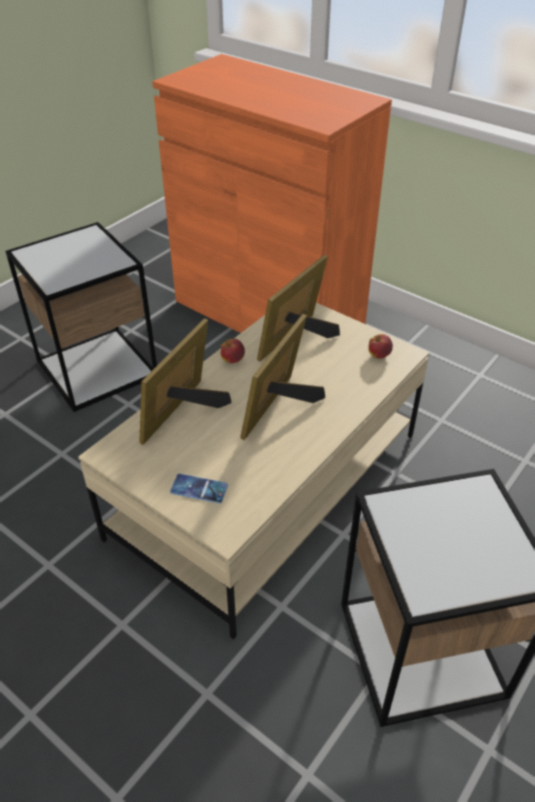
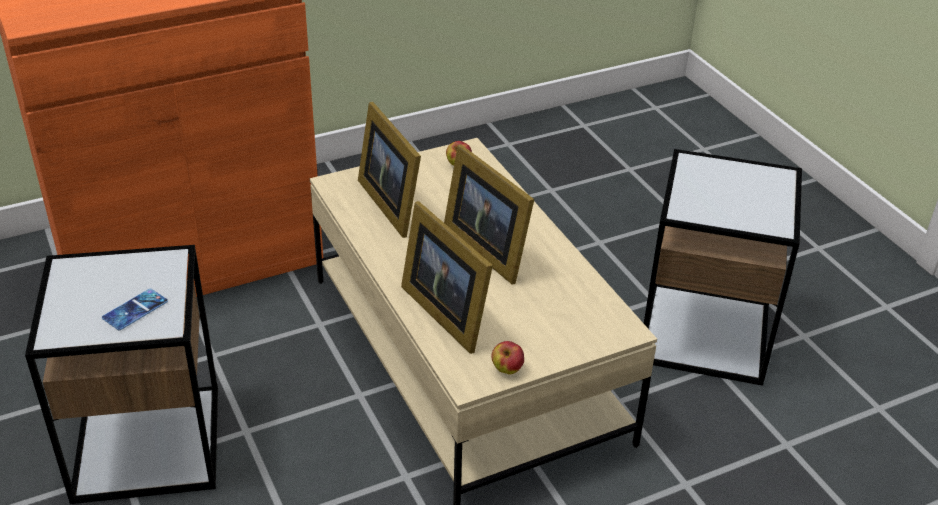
camera: 65 degrees left, 5 degrees down
(199, 489) = (561, 331): phone -> phone (135, 310)
(232, 360) = (388, 254): apple -> apple (507, 369)

